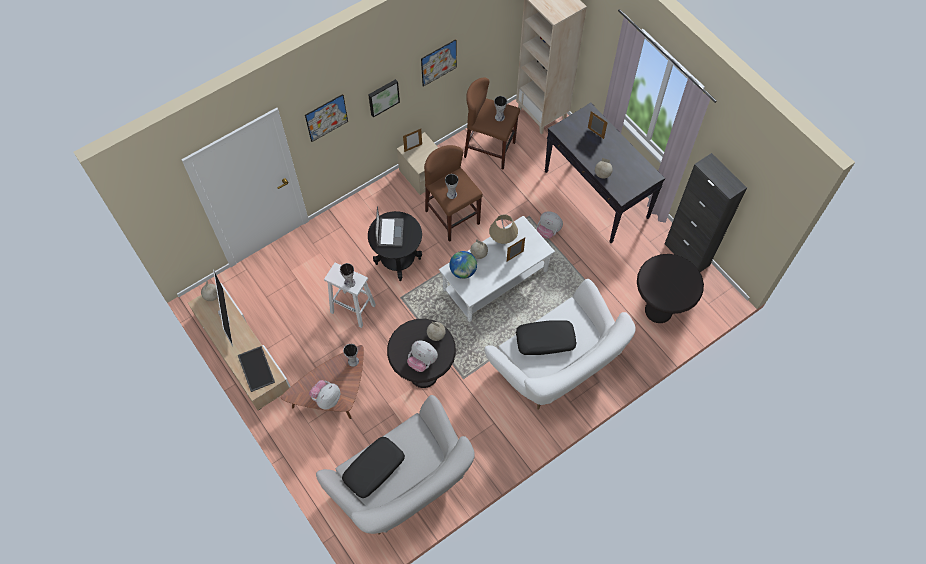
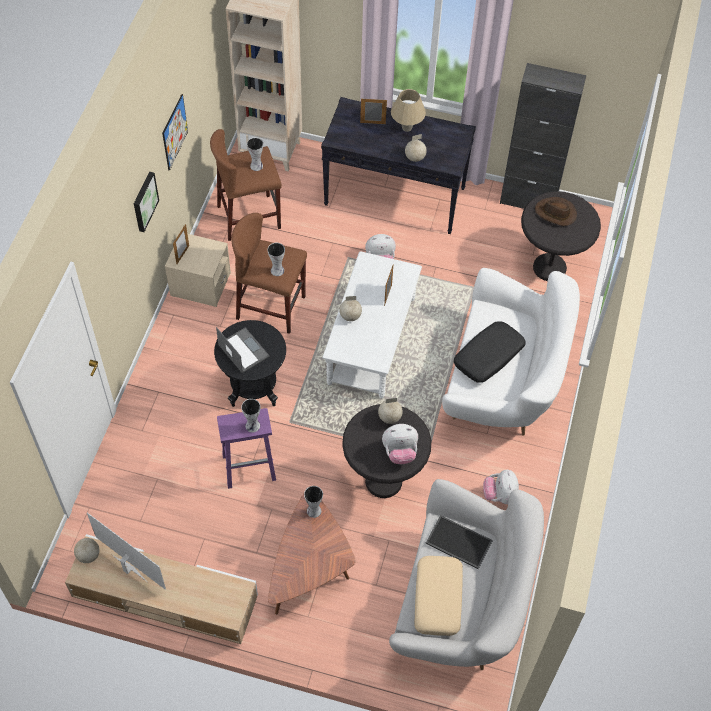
camera: 40 degrees left, 5 degrees down
(255, 368) = (211, 595): tray -> tray (458, 542)
(326, 118) = (109, 254): picture -> none
(326, 399) = (321, 568): plush toy -> plush toy (500, 495)
(353, 309) = (250, 467): white stool -> purple stool
(374, 469) = (438, 599): black pillow -> beige pillow
(463, 271) = (350, 343): globe -> none
(502, 240) = (361, 287): beige table lamp -> beige table lamp (407, 127)
(671, 274) = (555, 213): none -> brown hat

